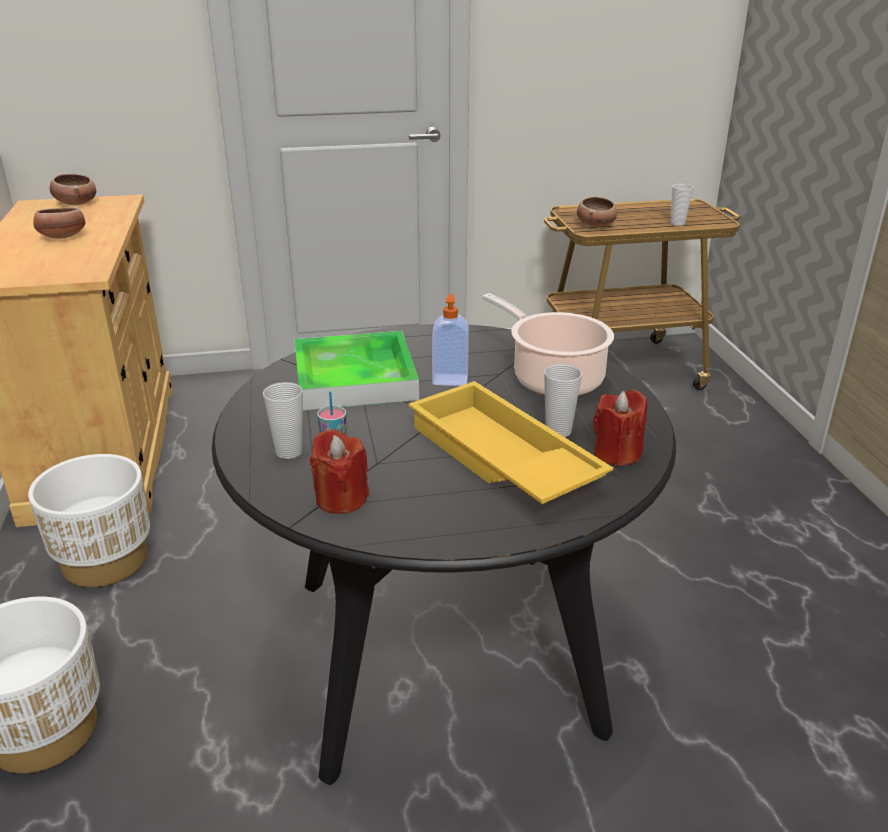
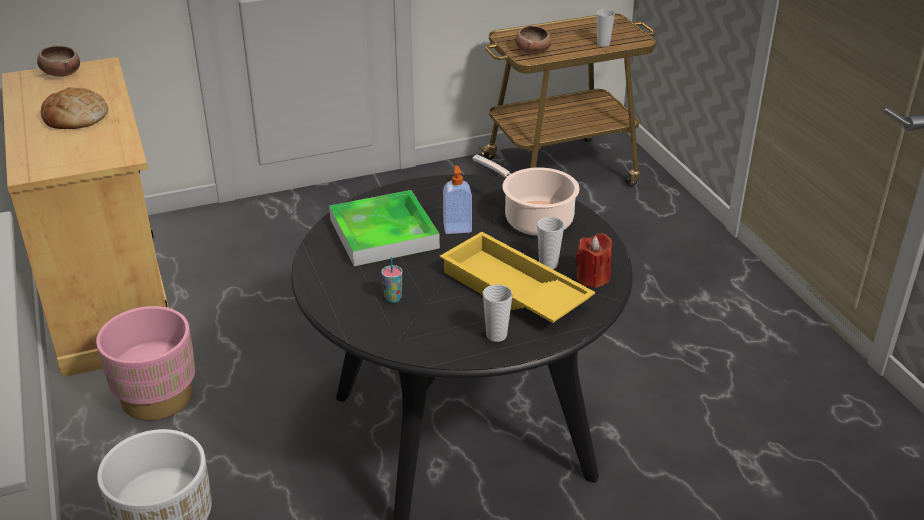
camera: 10 degrees left, 5 degrees up
(62, 237) = (75, 116): bowl -> bread
(105, 561) = (156, 397): white planter -> pink planter
(289, 452) = (359, 301): cup -> cup (496, 335)
(341, 499) = (411, 333): red candle -> none

